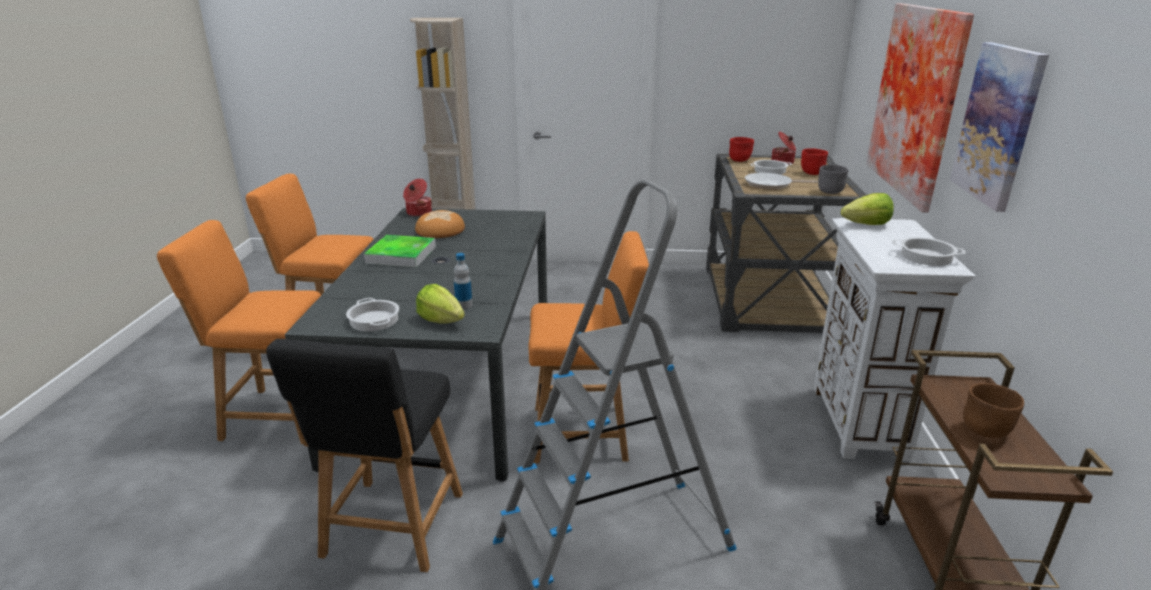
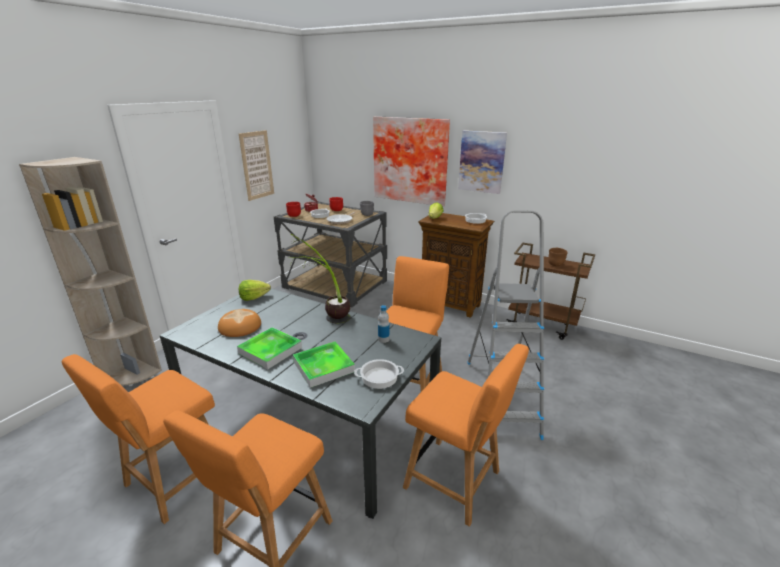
camera: 65 degrees left, 0 degrees up
(382, 287) = (323, 366): none -> tray
(391, 529) = (456, 482): black chair -> orange chair
(418, 213) = (186, 330): cooking pot -> none
(441, 320) = (399, 351): lettuce -> lettuce (254, 298)
(502, 260) = (325, 314): none -> potted plant
(711, 69) = (257, 165): none -> picture
(860, 424) = (451, 305): white cabinet -> brown cabinet

